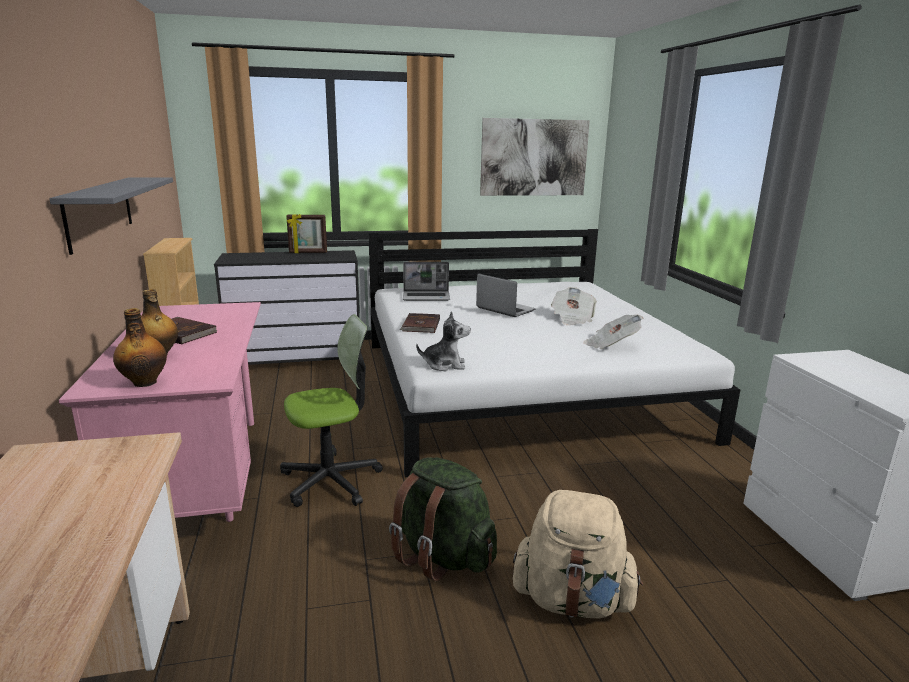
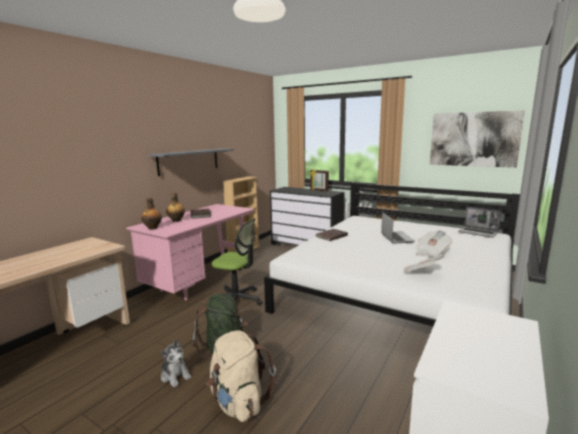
camera: 45 degrees right, 5 degrees down
(427, 297) = (367, 223): laptop -> laptop (478, 232)
(445, 365) = (299, 256): plush toy -> plush toy (175, 375)

